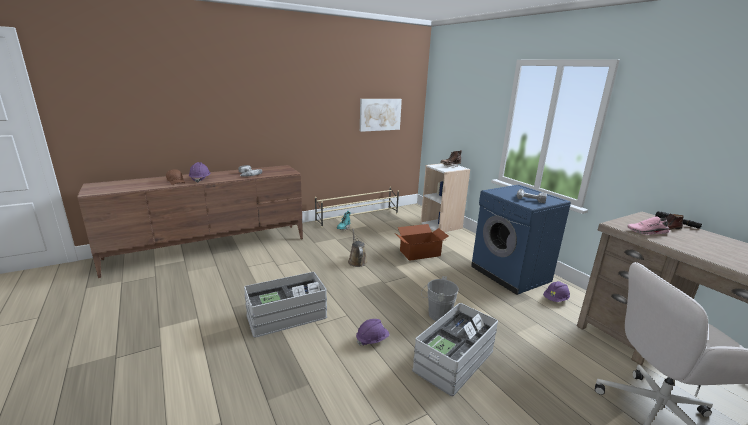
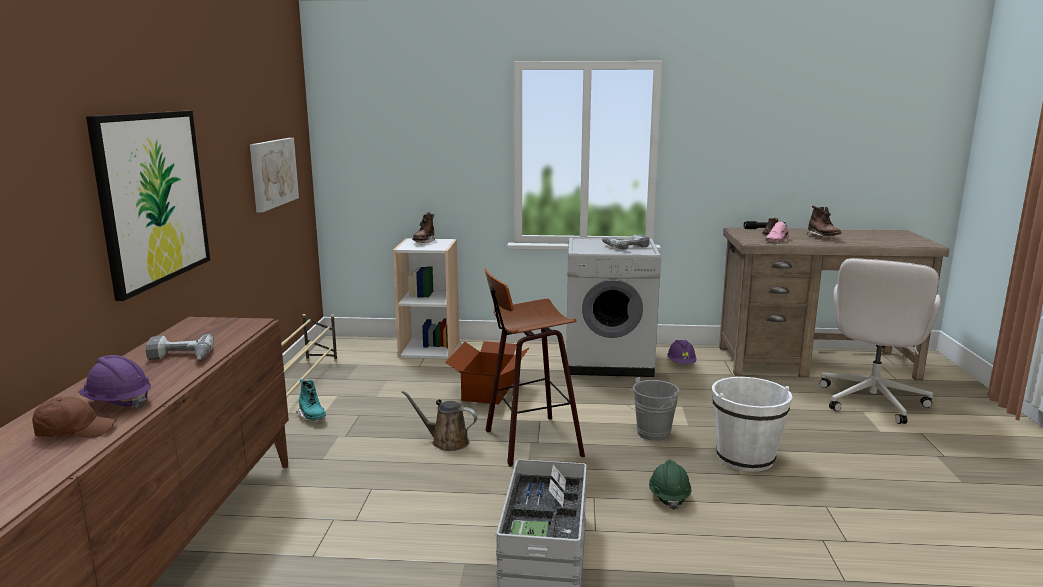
camera: 55 degrees left, 5 degrees down
(277, 114) = (153, 198): none -> picture
(372, 339) = (669, 496): purple hard hat -> green hard hat
(381, 280) = (529, 442): none -> stool
(453, 359) = (745, 457): grey storage box -> white bucket
(509, 274) = (608, 363): blue washing machine -> white washing machine
(712, 248) = (823, 237): none -> brown boot

